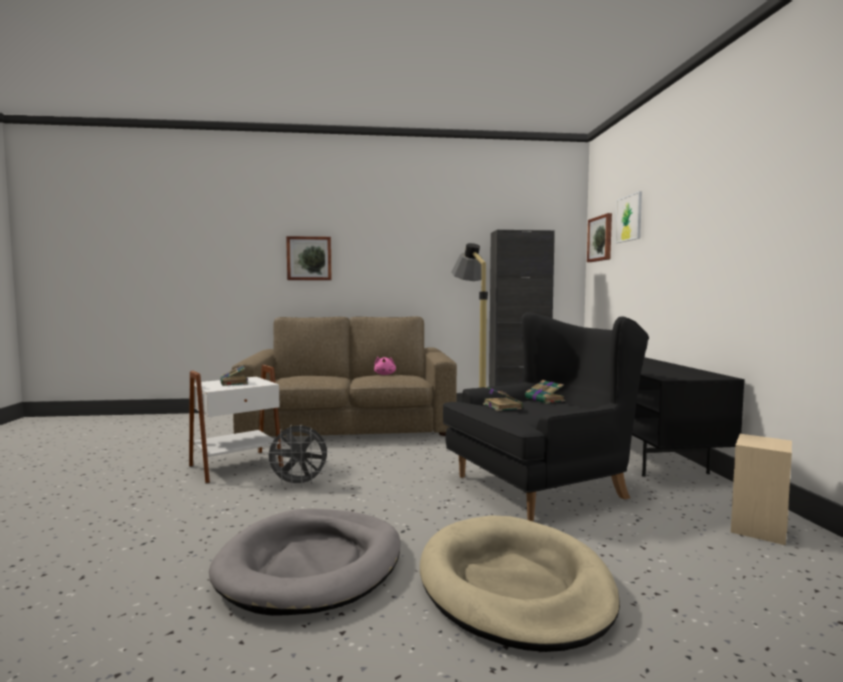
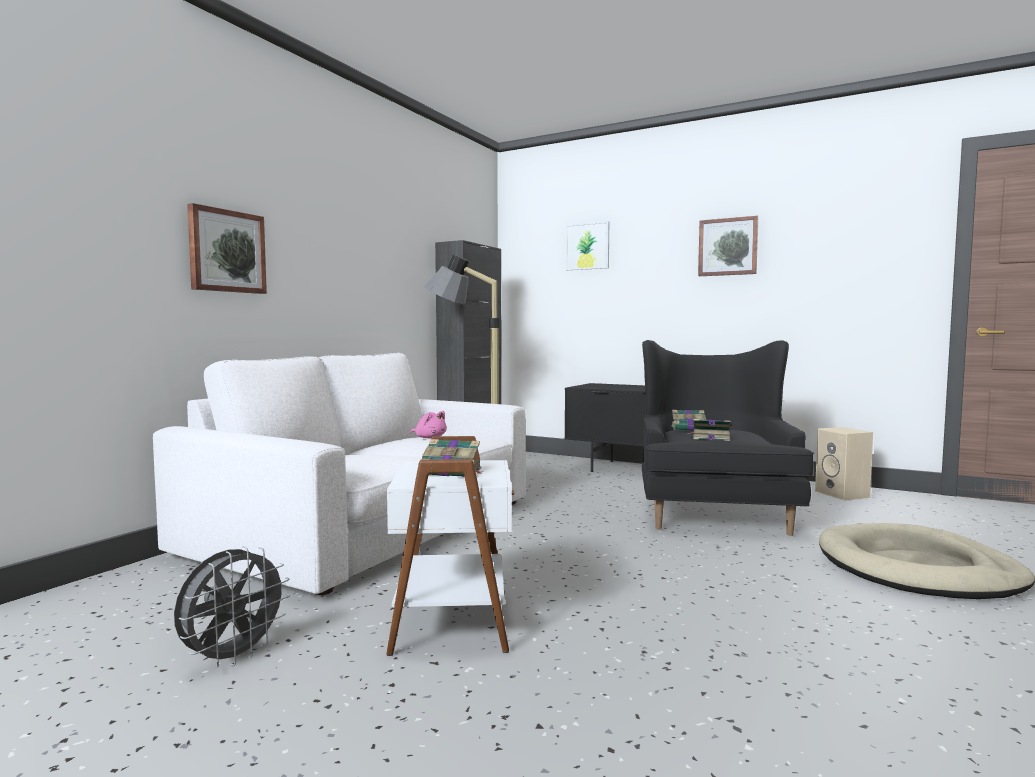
camera: 55 degrees left, 0 degrees up
(299, 484) = (593, 596): grey fan -> grey fan (233, 657)
(312, 565) = (855, 631): grey dog bed -> none
(350, 424) = (371, 527): brown sofa -> white sofa
(600, 238) = (532, 263): picture -> picture (728, 247)

